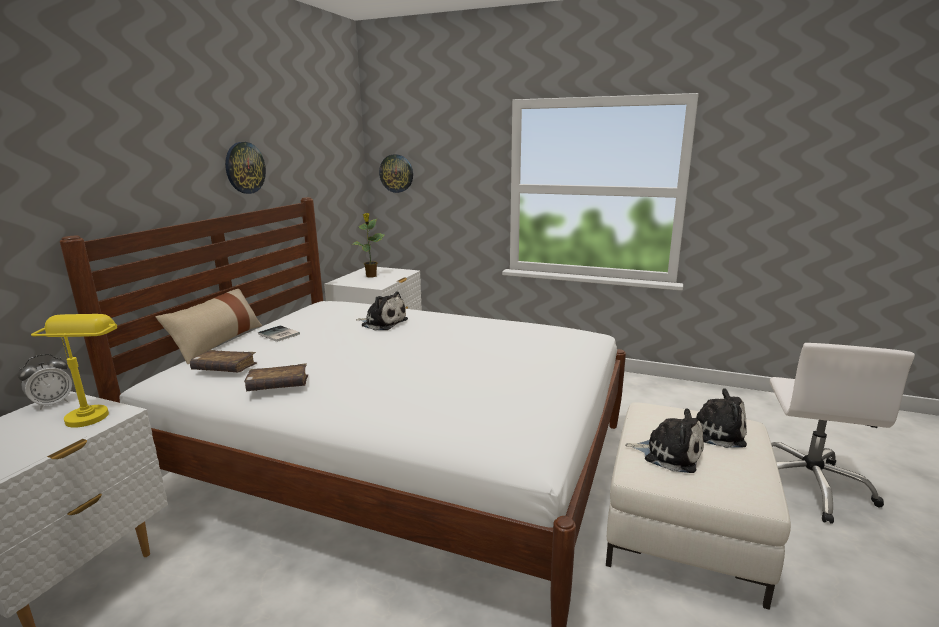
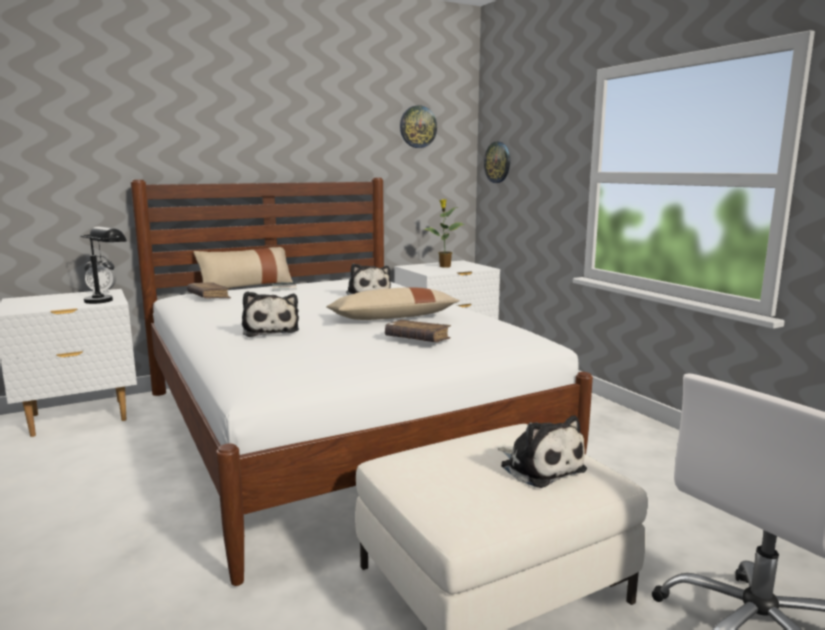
camera: 40 degrees right, 5 degrees down
(94, 411) = (107, 299): yellow table lamp -> black table lamp
(244, 168) = (311, 144): wall clock -> wall clock (418, 127)
(278, 386) = (210, 310): brown book -> brown book (417, 339)
(469, 343) = (392, 318): none -> beige pillow
(669, 453) = (446, 461): plush toy -> plush toy (270, 330)

